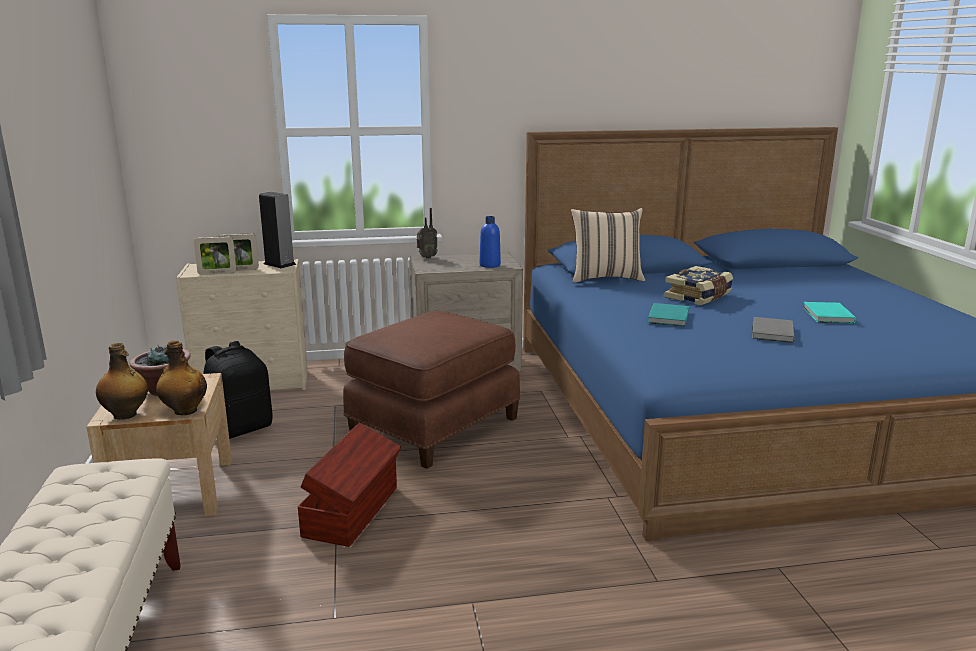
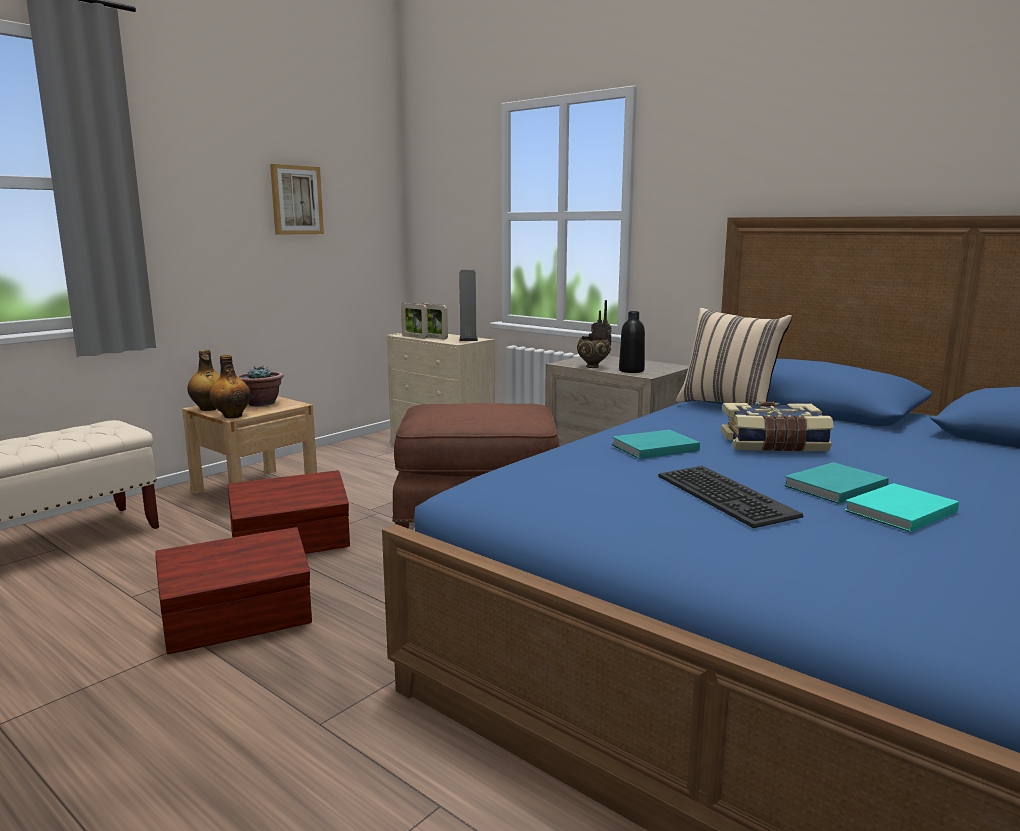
camera: 50 degrees right, 5 degrees down
(65, 132) = (296, 200): none -> picture
(240, 429) = (367, 471): black backpack -> none
(457, 268) = (593, 367): none -> brown bowl
(472, 574) = (240, 624): none -> brown storage box
(490, 265) = (631, 370): blue bottle -> black bottle
(771, 332) = (723, 496): grey book -> keyboard
(781, 312) = (832, 487): none -> turquoise book

